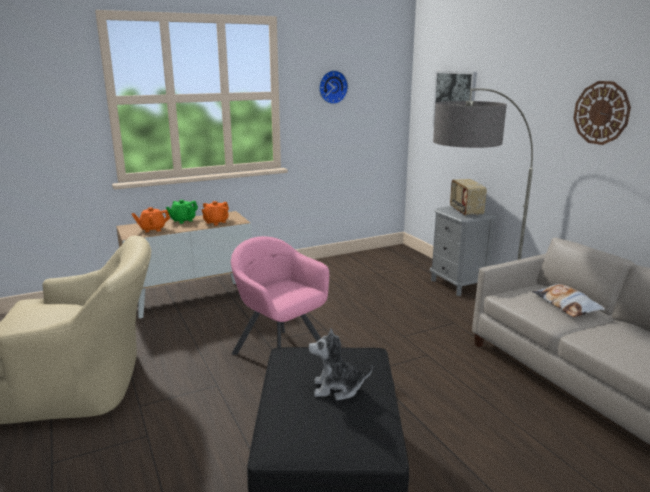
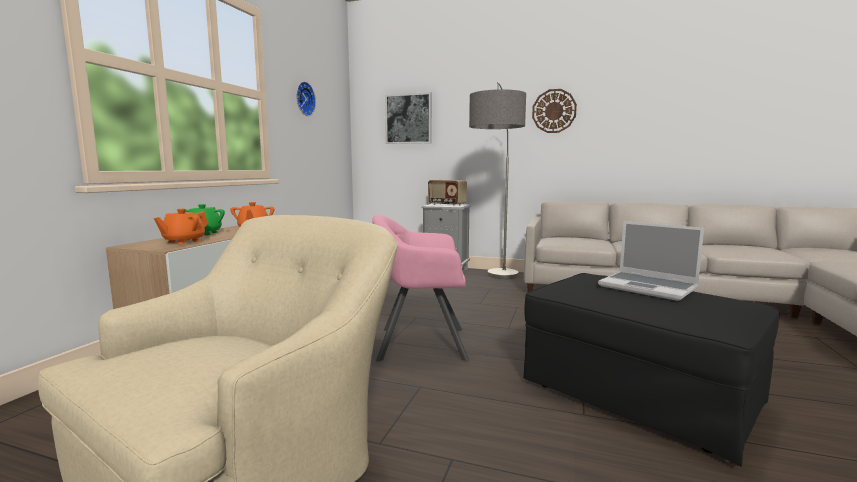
camera: 45 degrees left, 10 degrees down
(337, 388) = (649, 287): plush toy -> laptop
(566, 305) = (587, 239): pillow -> none

